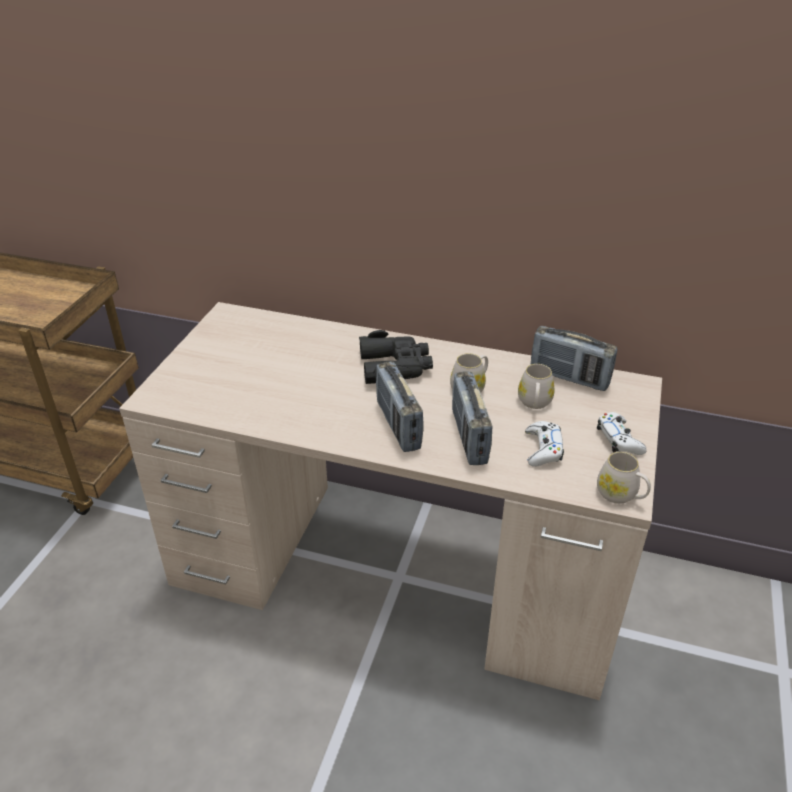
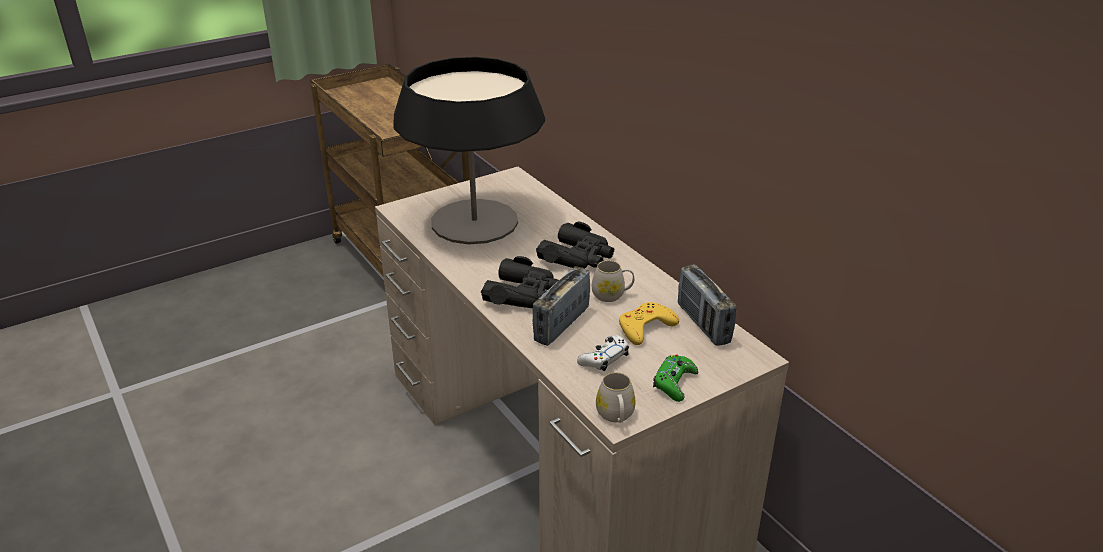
camera: 40 degrees right, 5 degrees down
(252, 376) = (474, 222): none -> table lamp
(398, 425) = (524, 294): radio -> black binoculars
(534, 403) = (645, 327): white mug -> yellow game controller
(619, 440) = (674, 383): white game controller -> green game controller

